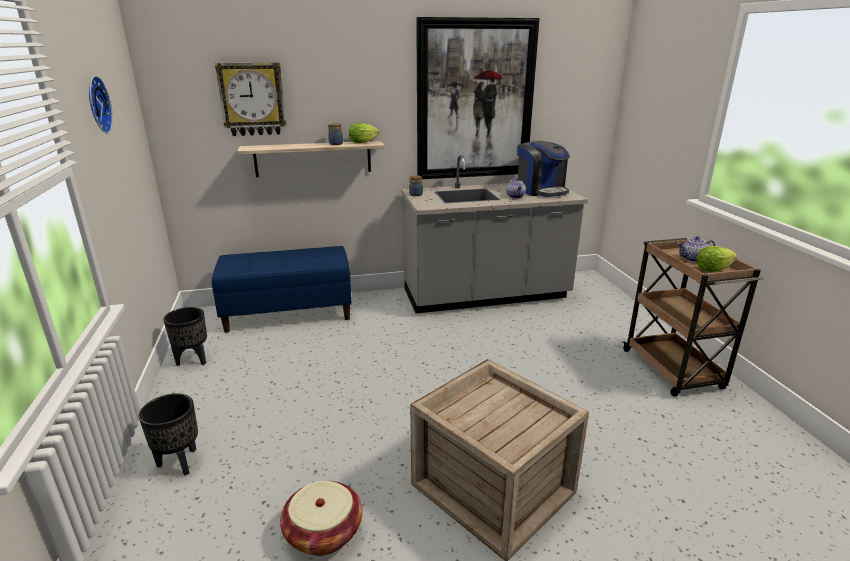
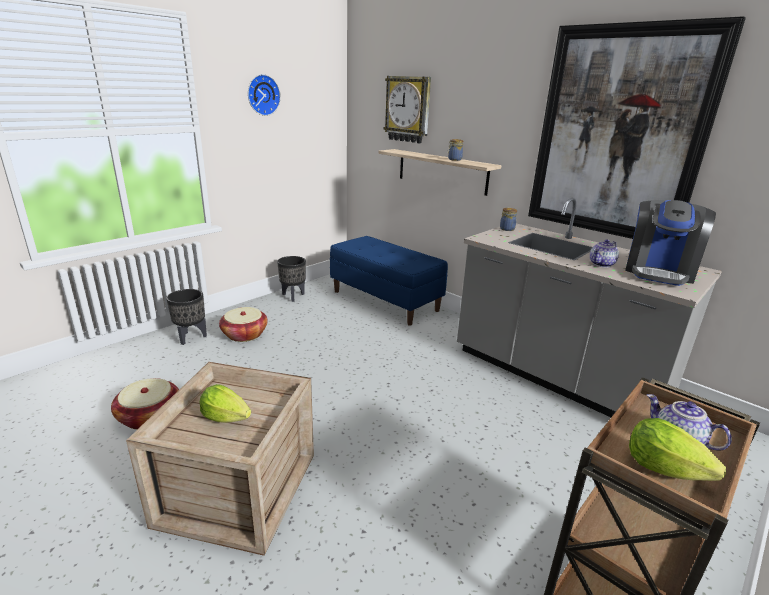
camera: 55 degrees right, 0 degrees up
(232, 418) = (244, 334): none -> basket
(362, 142) = (478, 163): lettuce -> lettuce (225, 417)

